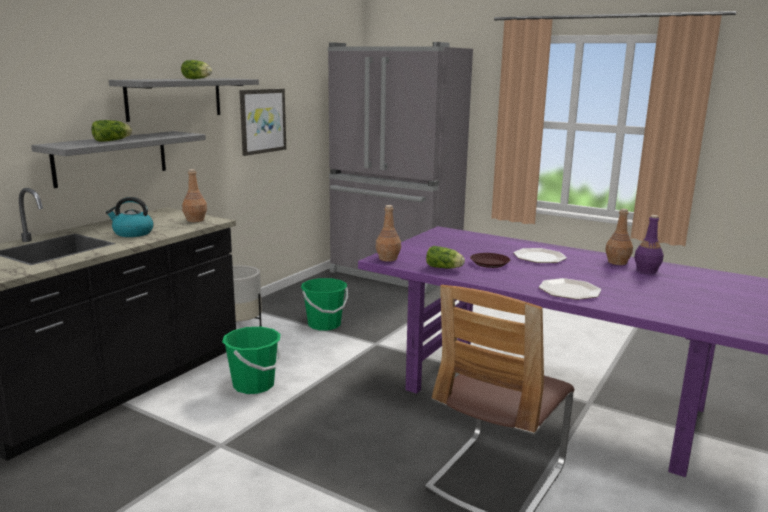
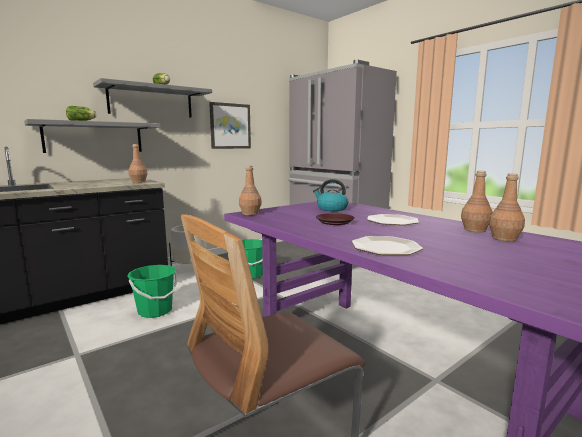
camera: 20 degrees right, 5 degrees down
(132, 233) = (80, 185): kettle -> kettle (331, 209)
(445, 268) = (286, 222): lettuce -> none
(646, 270) = (504, 238): purple bottle -> brown bottle

